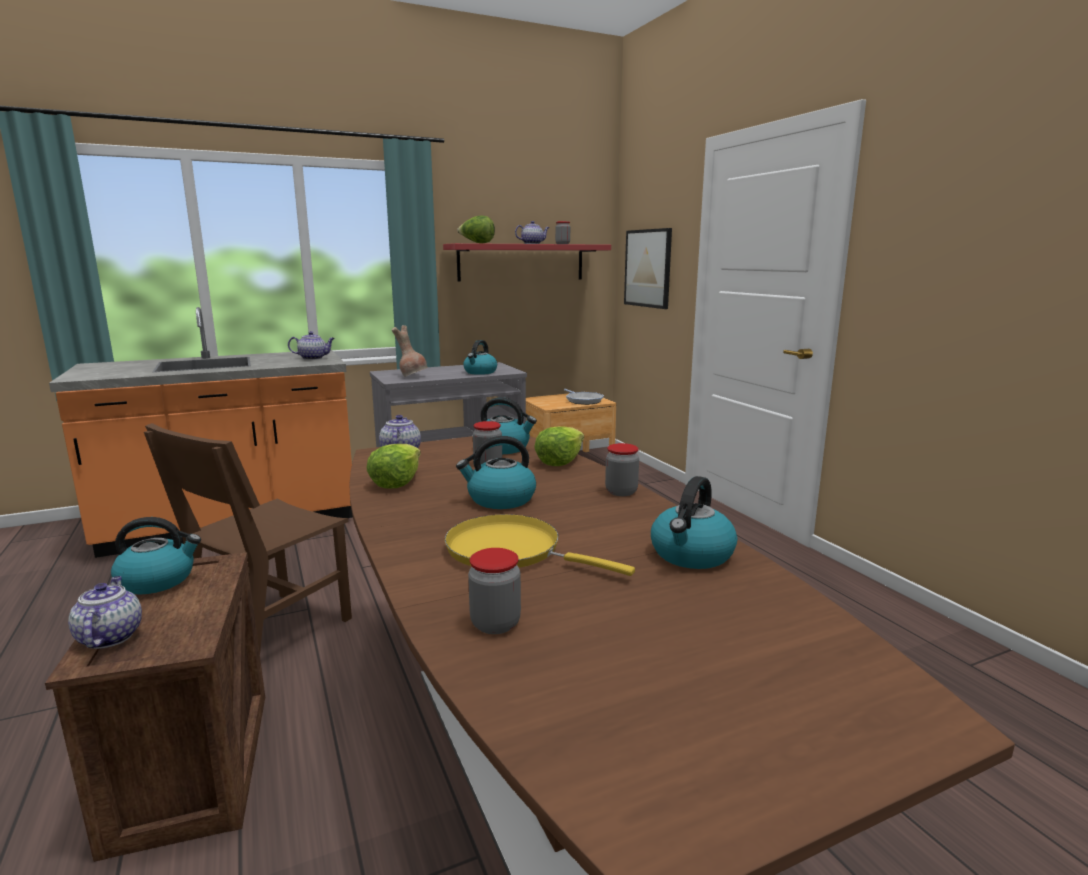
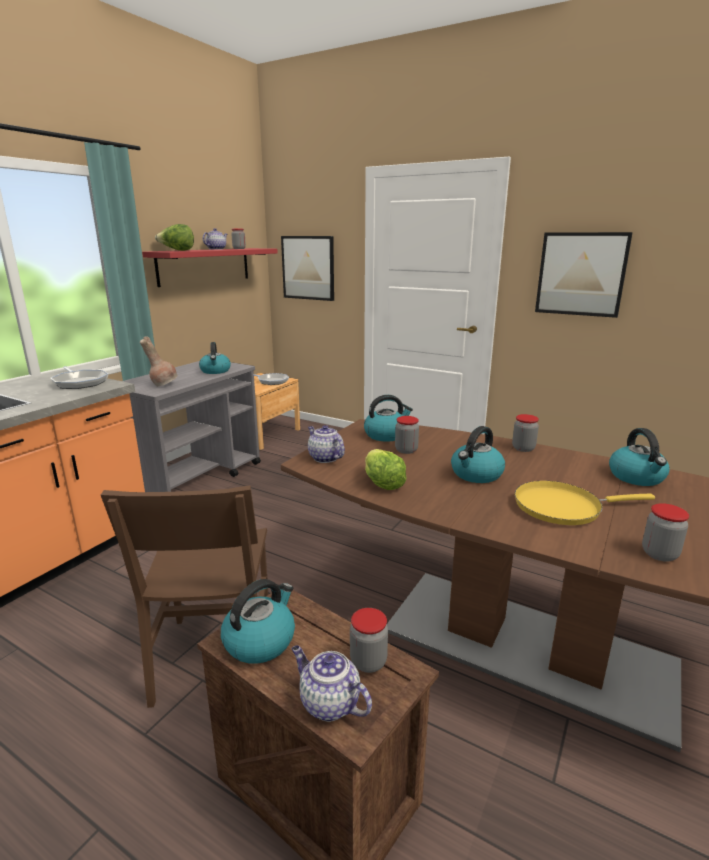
camera: 35 degrees left, 5 degrees up
(185, 625) = (368, 662): none -> jar
(313, 358) = (80, 382): teapot -> frying pan
(559, 461) = (443, 436): lettuce -> none
(954, 271) = (581, 274): none -> picture

